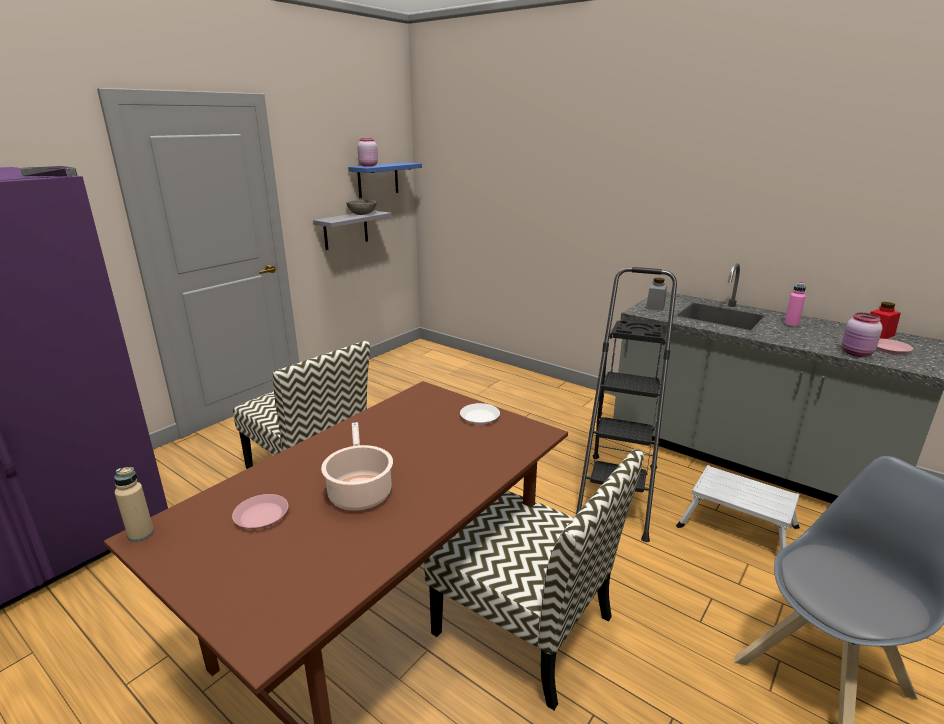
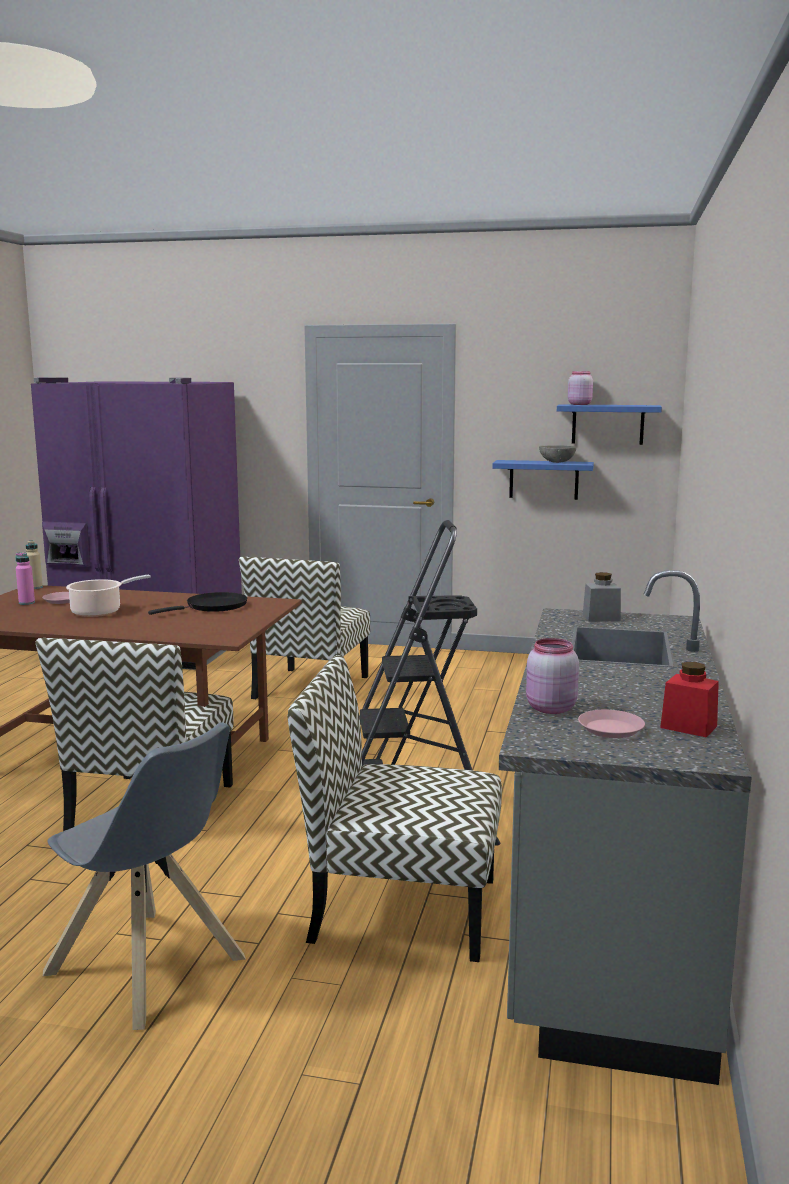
camera: 65 degrees right, 10 degrees down
(345, 230) = (543, 479): grey shelf -> blue shelf
(410, 422) = (213, 607): none -> black frying pan
(480, 417) = (241, 621): white plate -> none
(736, 526) = (400, 909): white step ladder -> chair
(791, 325) = (642, 678): pink bottle -> pink bottle (26, 603)

